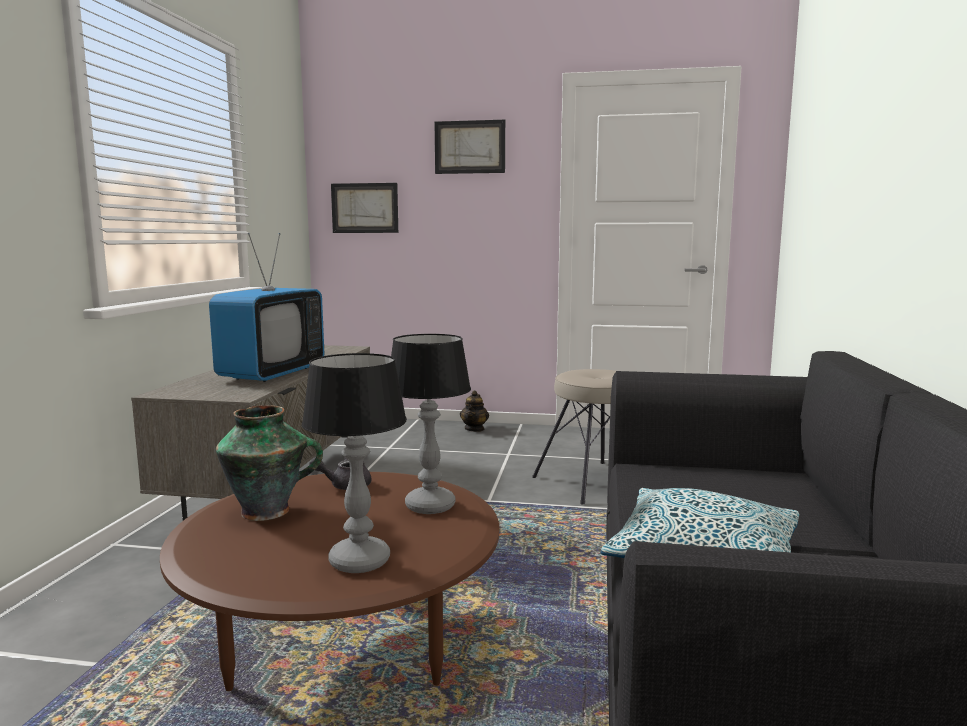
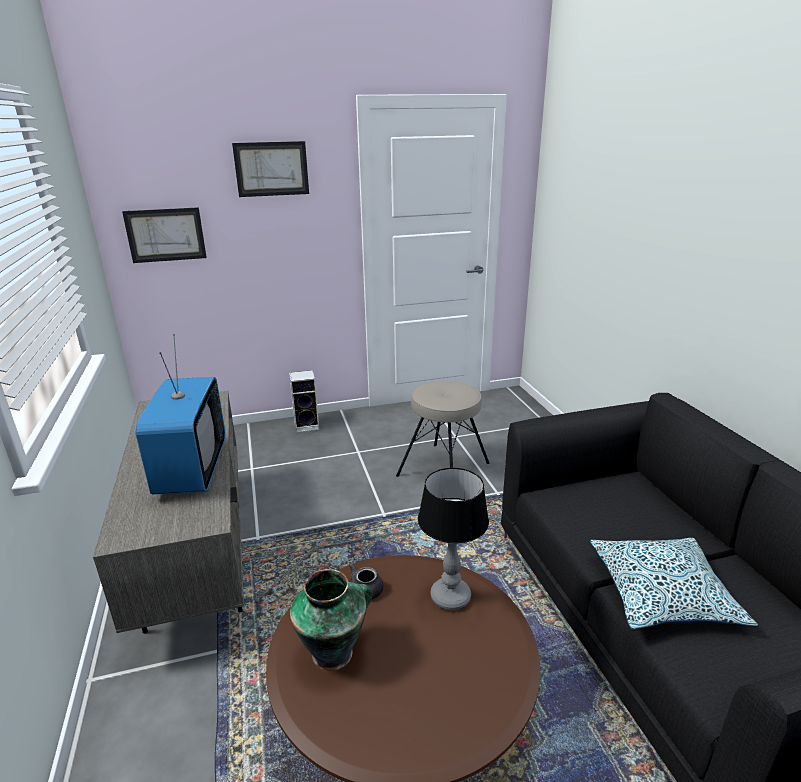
camera: 25 degrees left, 15 degrees up
(360, 562) = (466, 689): table lamp -> none
(474, 429) = (307, 425): teapot -> speaker

